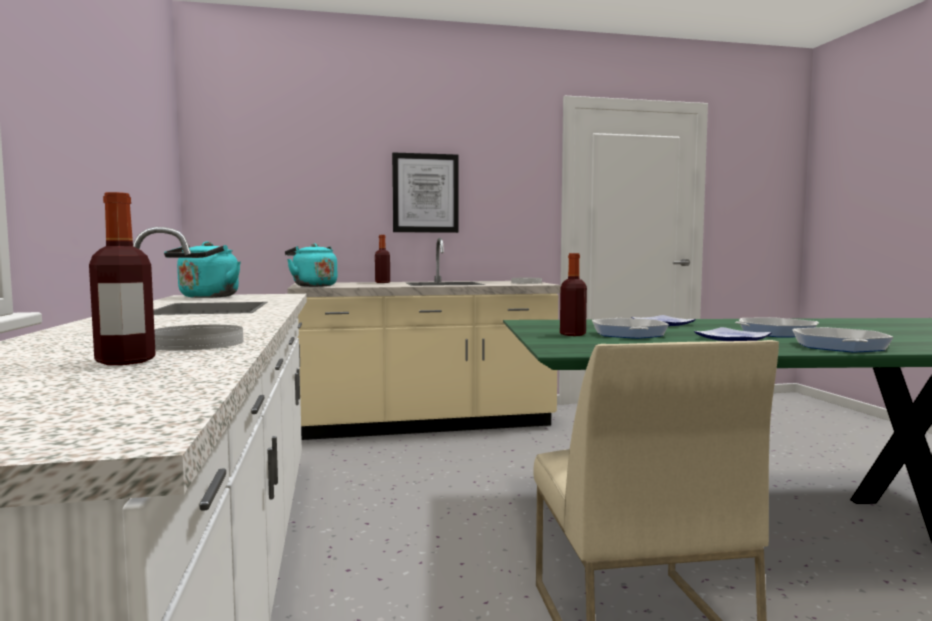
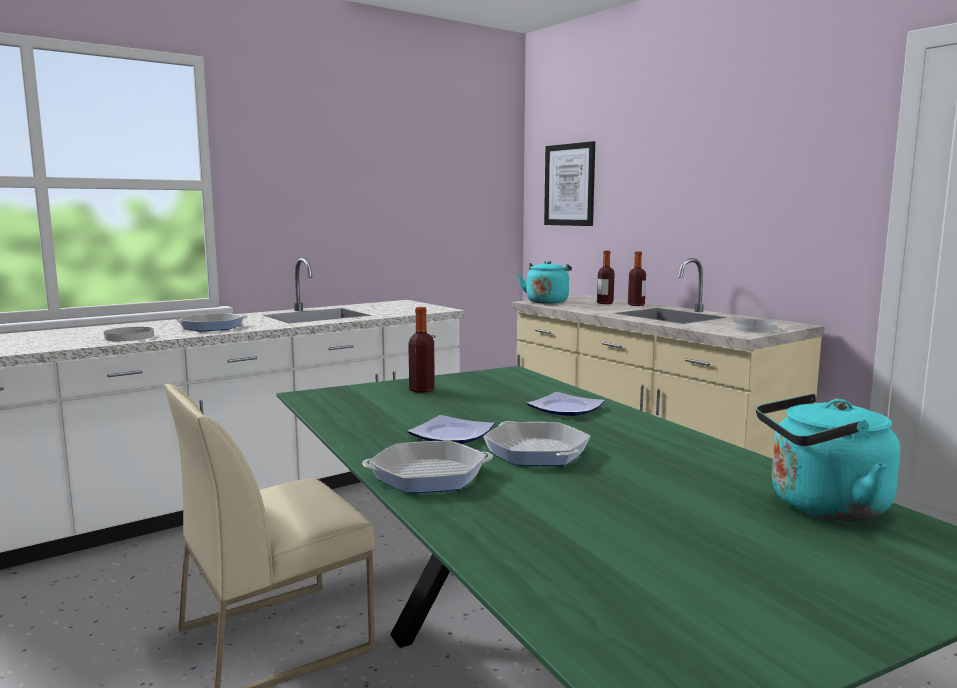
camera: 65 degrees right, 5 degrees up
(125, 361) = (70, 340): bottle -> bottle (605, 303)
(206, 297) = (396, 304): turquoise kettle -> turquoise kettle (821, 506)
(425, 193) = (704, 200): picture -> picture (569, 185)
(628, 334) = (448, 403): frying pan -> frying pan (212, 327)

